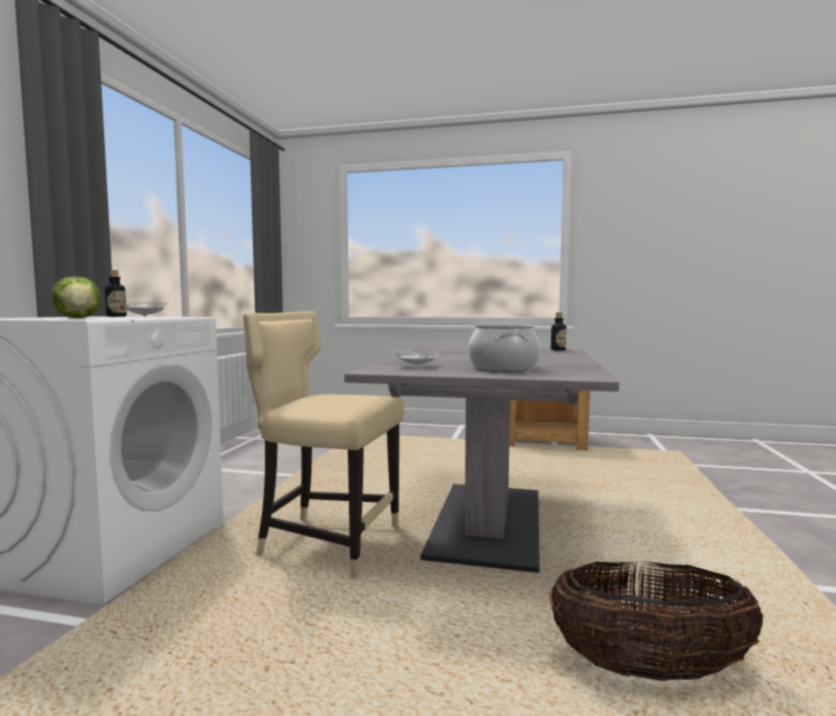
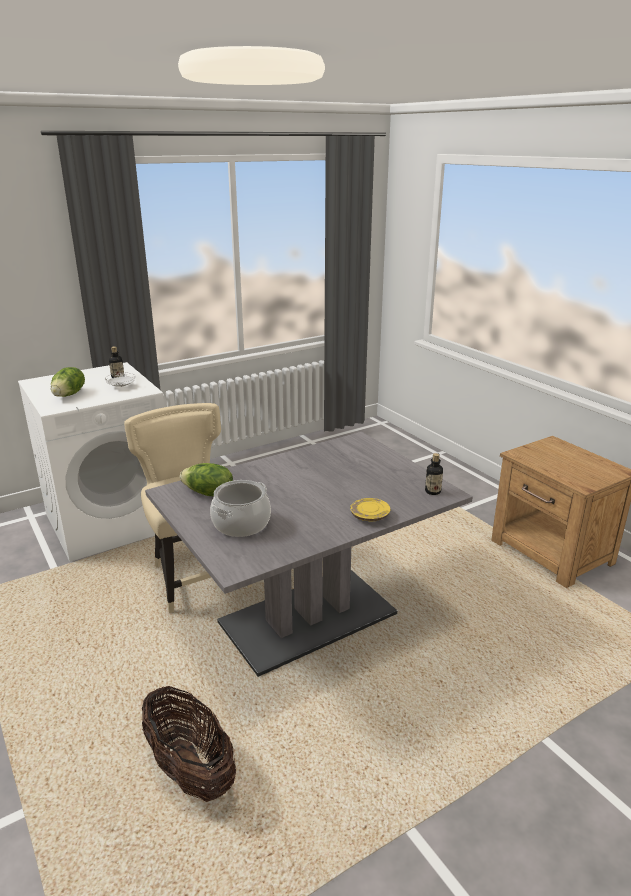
camera: 45 degrees right, 20 degrees up
(417, 366) = (208, 493): white plate -> lettuce
(566, 357) = (369, 516): none -> yellow plate

